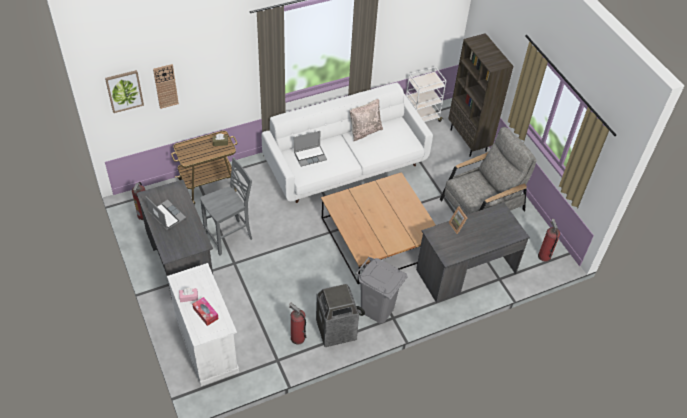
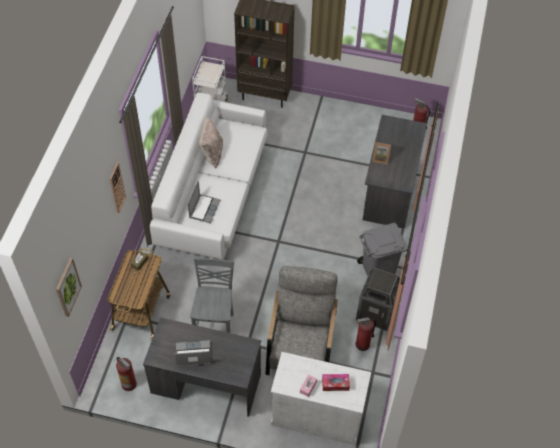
camera: 50 degrees left, 5 degrees up
(166, 86) = (86, 252): wall clock -> wall clock (117, 188)
(378, 237) = (309, 223): brown coffee table -> none
(482, 205) = (337, 135): grey armchair -> grey armchair (301, 344)

